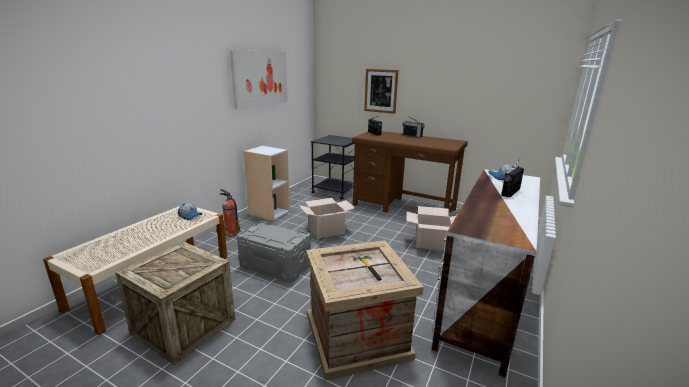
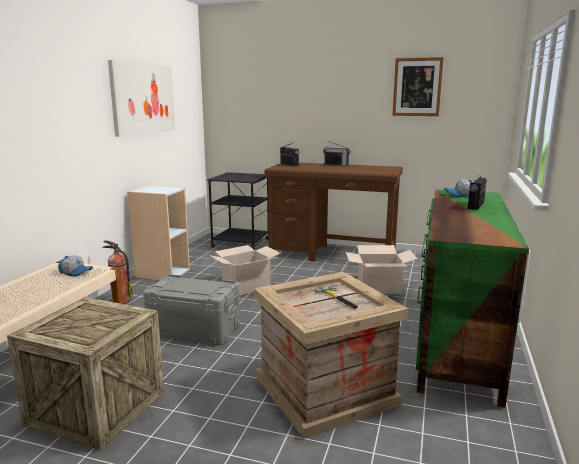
camera: 10 degrees left, 5 degrees down
(381, 91) = (292, 113): picture -> picture (417, 87)
(481, 302) = (455, 340): white cabinet -> green cabinet

